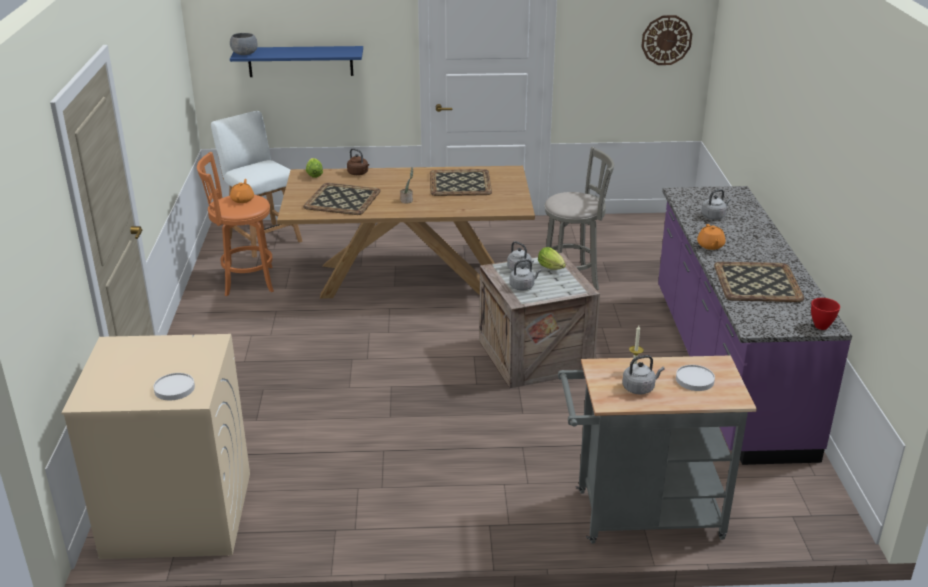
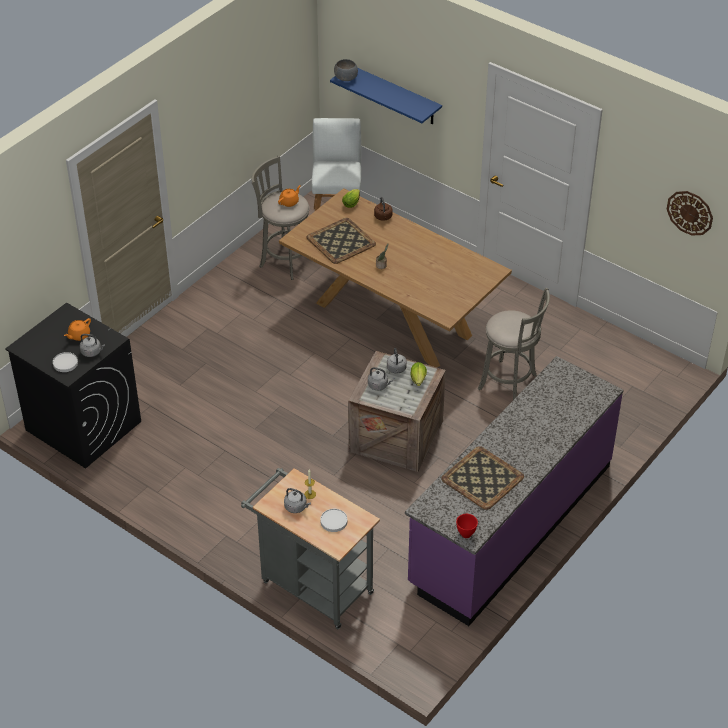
camera: 40 degrees right, 15 degrees up
(177, 514) = (82, 425): beige washing machine -> black washing machine
(245, 281) = (284, 259): orange stool -> grey stool
(460, 183) = (440, 266): tray -> none
(710, 246) = (501, 430): orange teapot -> orange teapot (79, 335)
(714, 216) = (548, 405): grey kettle -> grey kettle (92, 352)

